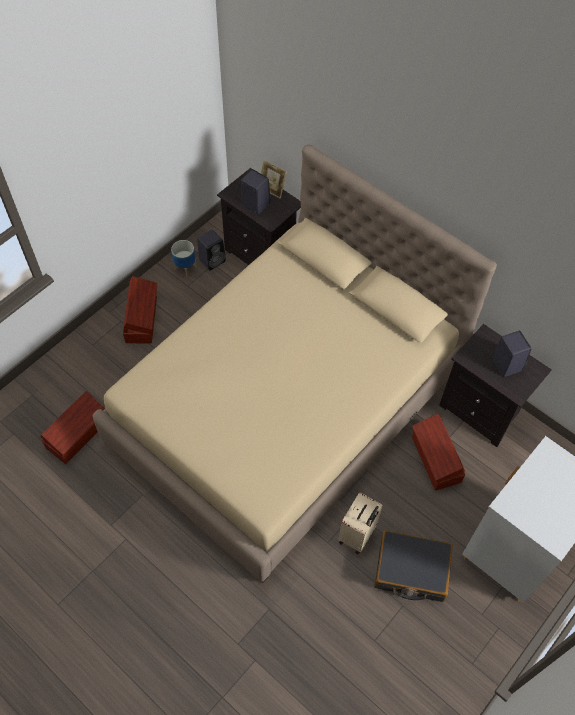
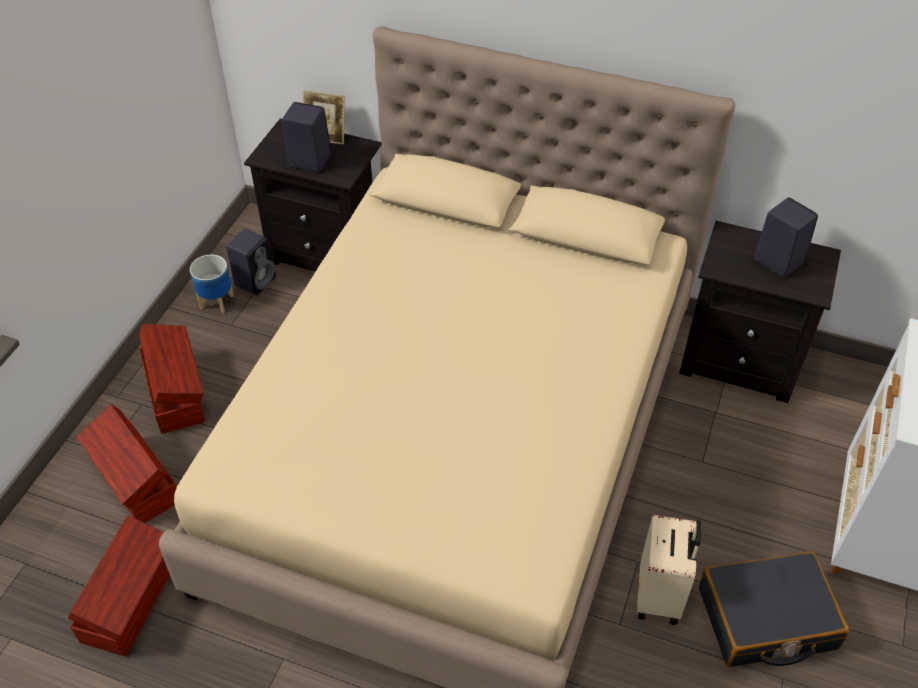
camera: 20 degrees left, 10 degrees down
(435, 460) = (714, 449): brown storage box -> brown storage box (136, 481)

